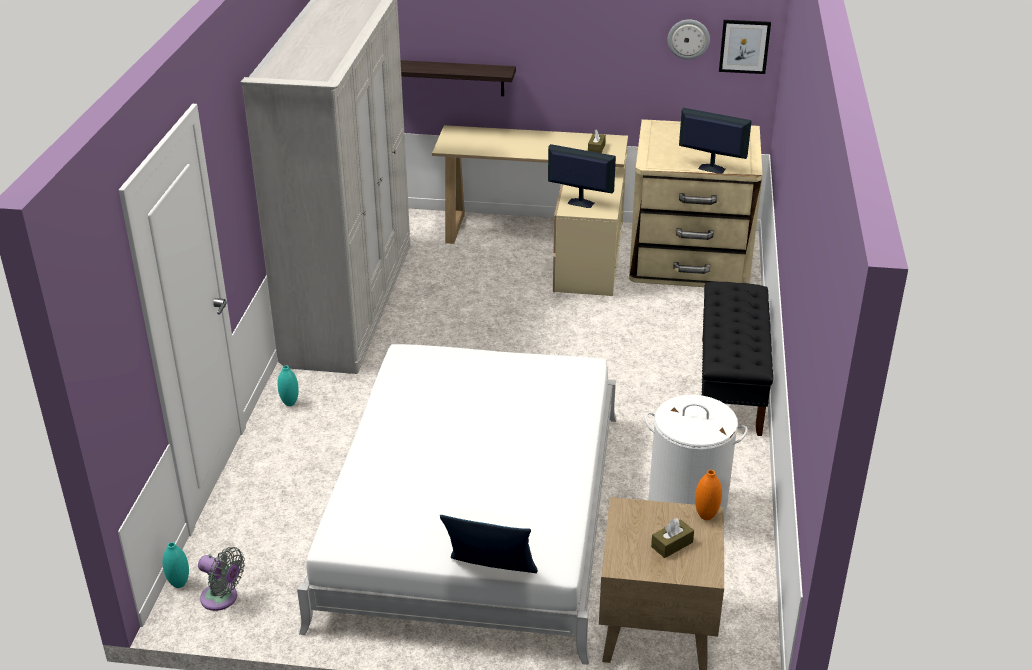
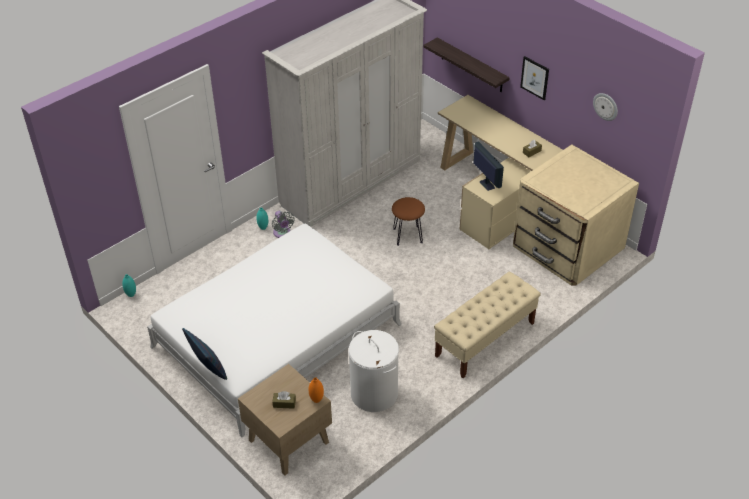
camera: 40 degrees right, 10 degrees up
(222, 599) = (139, 312): grey fan -> grey fan (282, 233)
(497, 325) = (407, 235): none -> brown stool
(711, 168) = (563, 200): monitor -> none
(730, 385) = (485, 340): black bench -> beige bench
(744, 46) = (638, 127): picture -> picture (535, 78)

